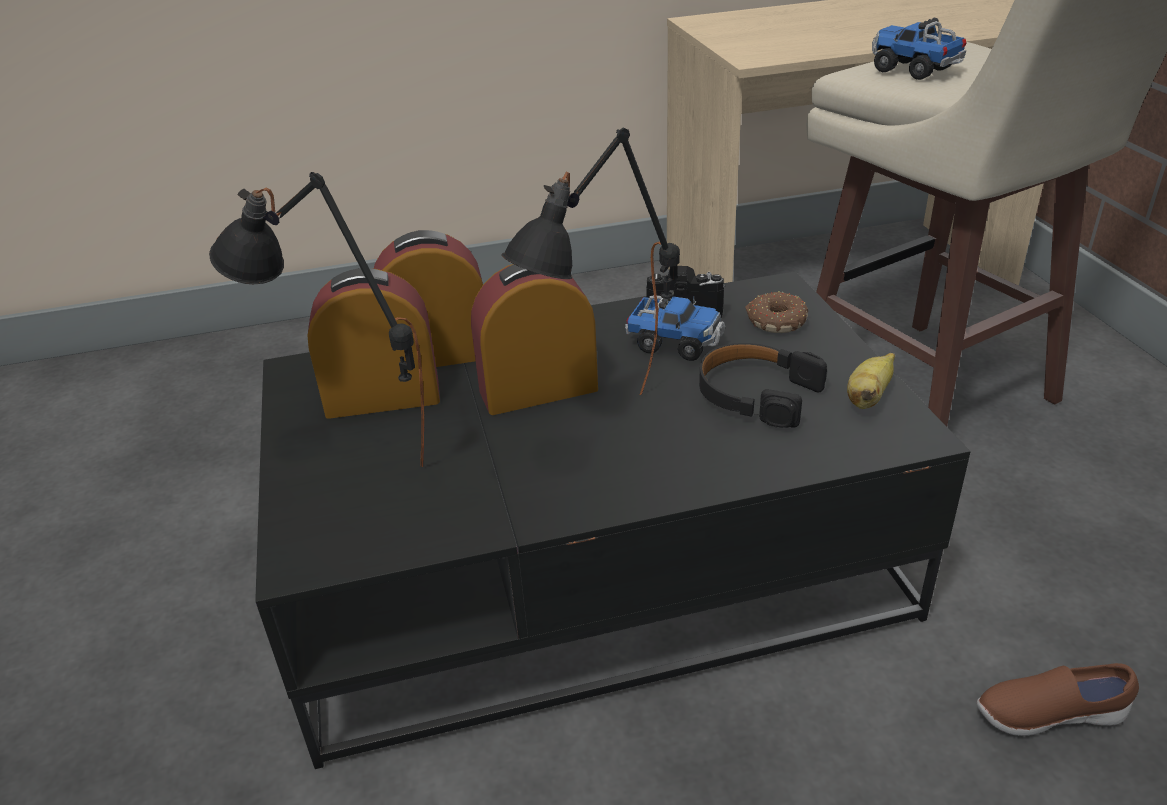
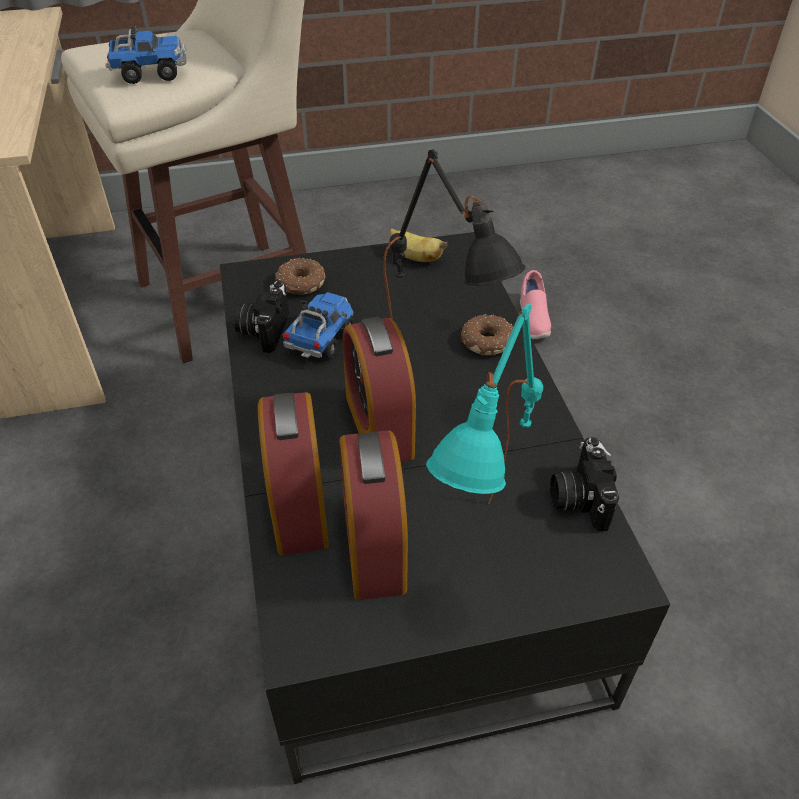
camera: 90 degrees left, 10 degrees up
(352, 463) = (483, 558): black table lamp -> turquoise table lamp
(417, 534) = (578, 498): none -> camera
(697, 464) = (487, 341): none -> donut
(756, 394) = (404, 305): black headphones -> none
(913, 70) = (150, 74): toy truck -> toy truck turned 150 degrees counterclockwise
(1047, 714) = (532, 320): brown shoe -> pink shoe

